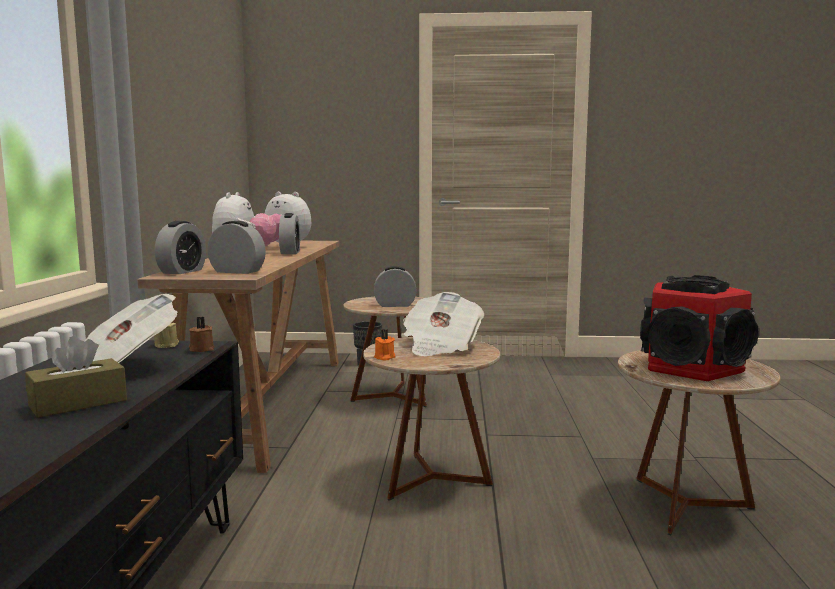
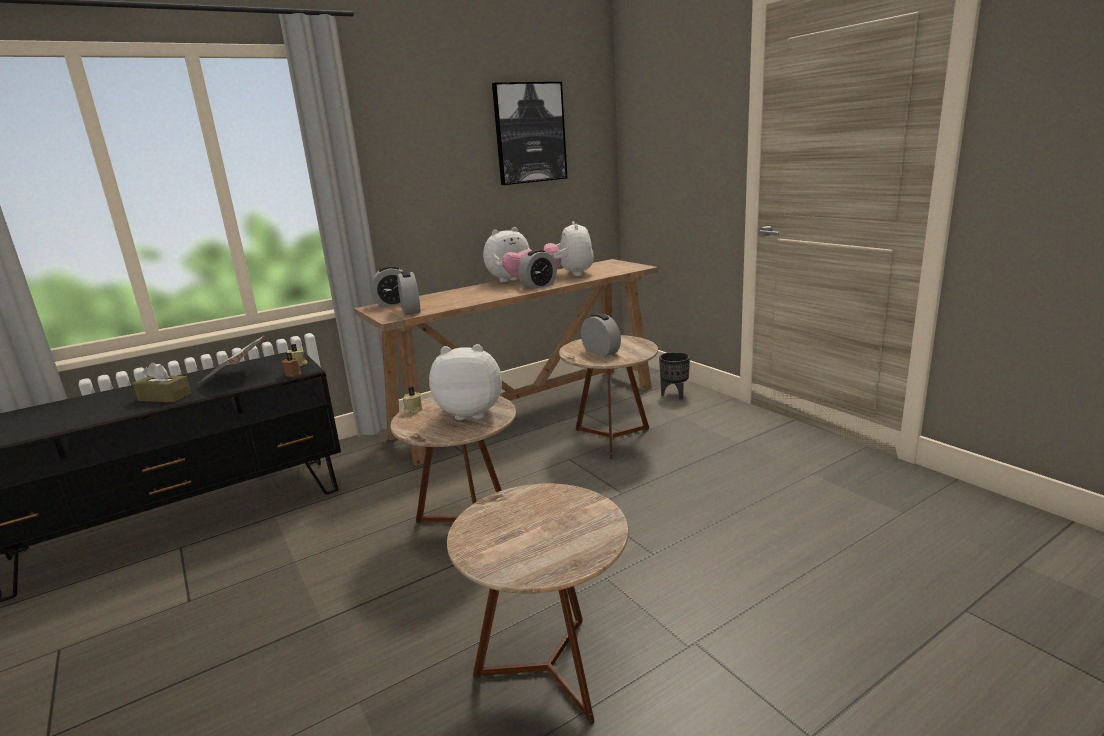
camera: 55 degrees right, 10 degrees up
(209, 96) = (529, 133): none -> picture
(384, 357) = (413, 410): orange candle -> beige candle
(440, 346) = (471, 413): newspaper -> plush toy
(692, 368) = (526, 528): speaker -> none

